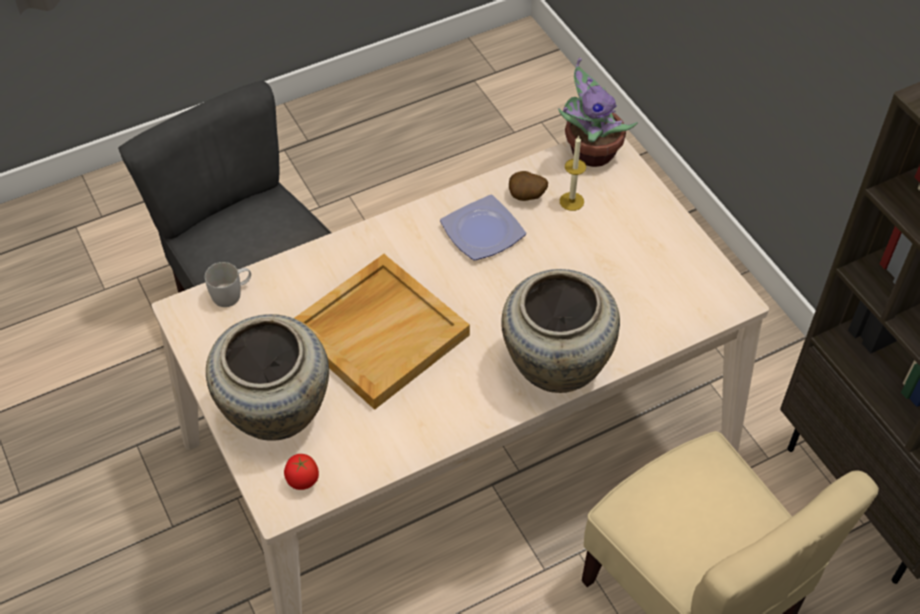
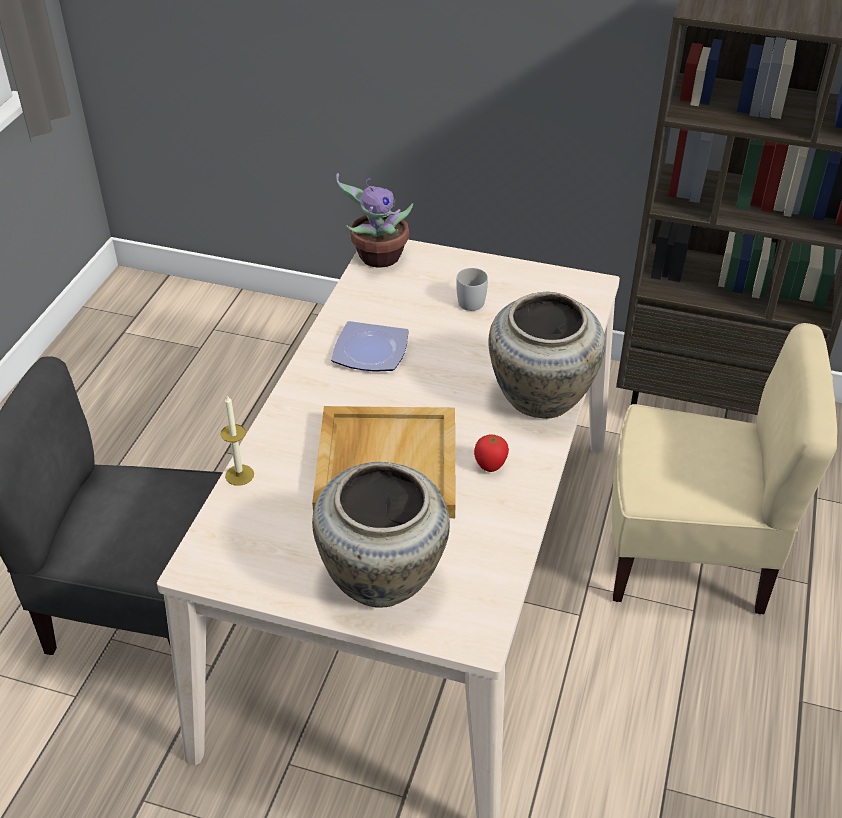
camera: 45 degrees left, 10 degrees down
(232, 294) = (223, 524): white mug -> white mug (472, 299)
(303, 482) = (471, 608): tomato -> tomato (490, 466)
(526, 197) = (371, 311): potato -> none
(571, 201) = (407, 294): candle -> candle (239, 475)

